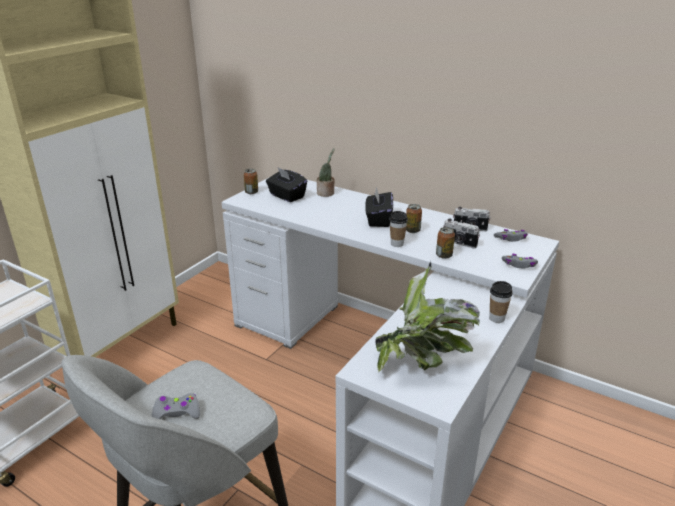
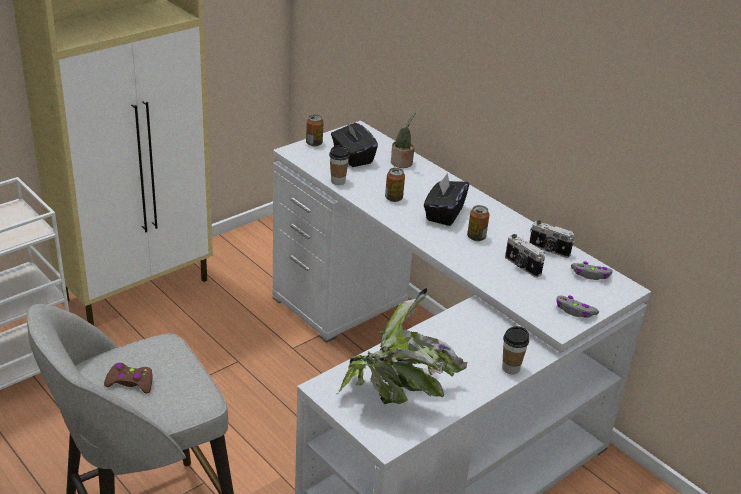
camera: 15 degrees right, 5 degrees up
(177, 412) = (130, 383): grey game controller -> brown game controller
(397, 244) = (446, 251): cup -> cup (338, 181)
(444, 255) = (492, 278): can -> can (393, 198)

